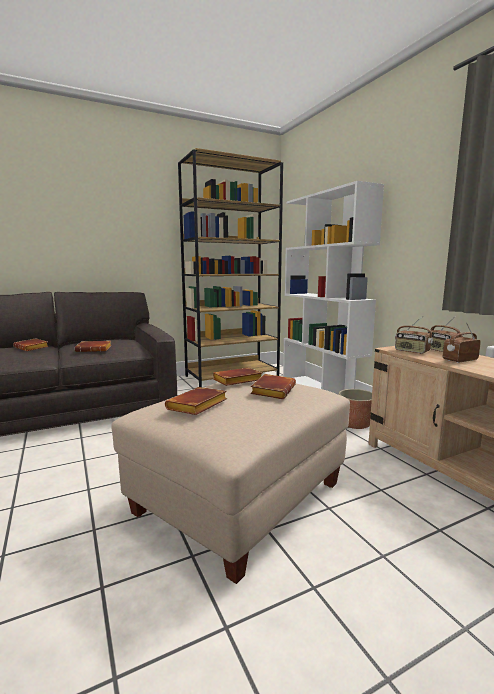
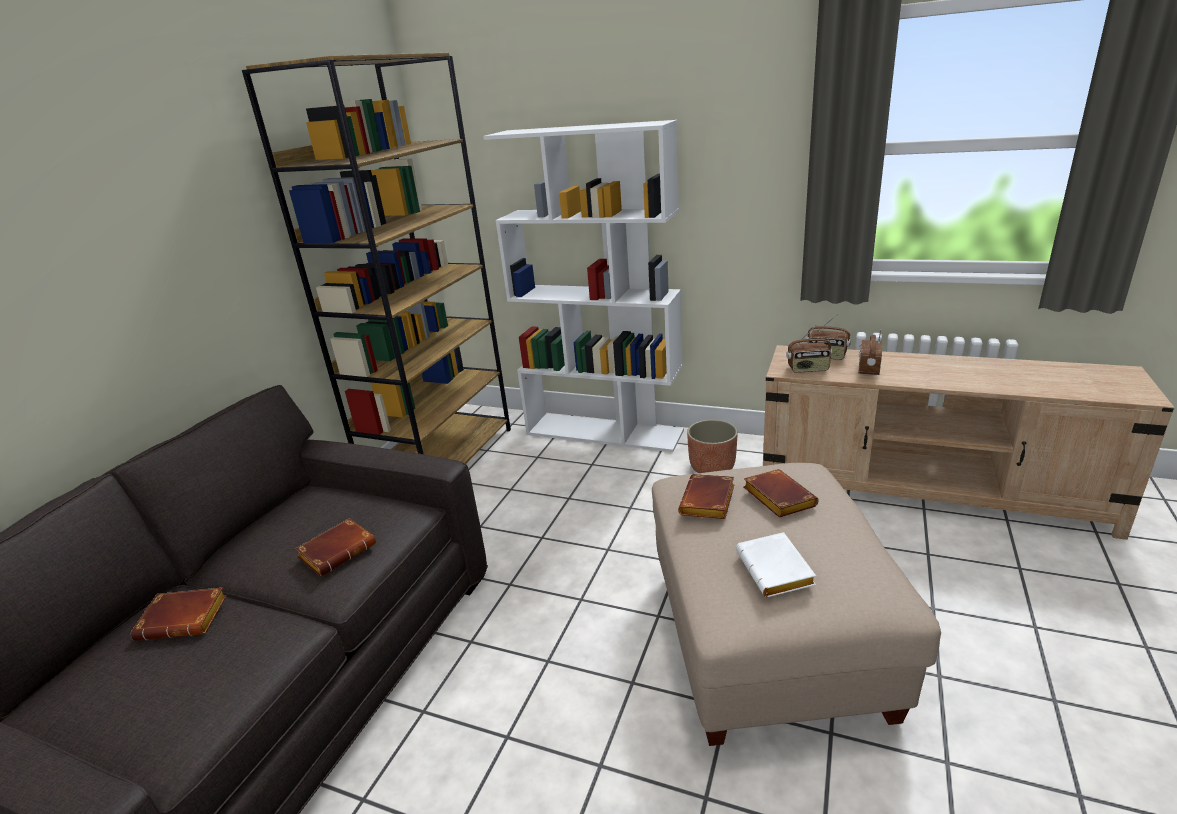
camera: 40 degrees left, 15 degrees up
(197, 406) = (777, 571): brown book -> white book

